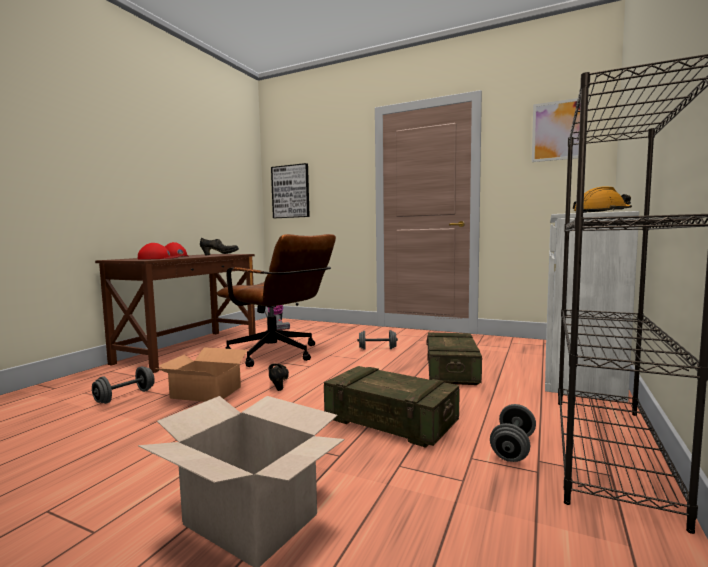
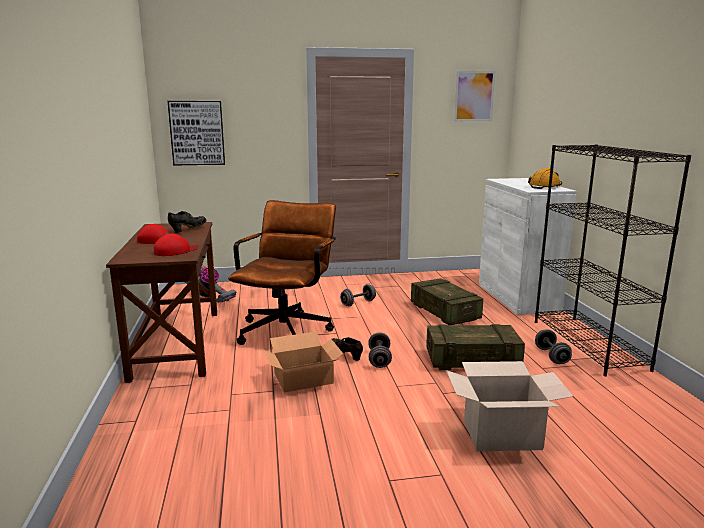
camera: 35 degrees left, 10 degrees up
(125, 396) = (238, 404): grey dumbbell -> grey dumbbell (379, 360)
(279, 355) = (288, 328): brown office chair -> brown office chair turned 75 degrees counterclockwise

